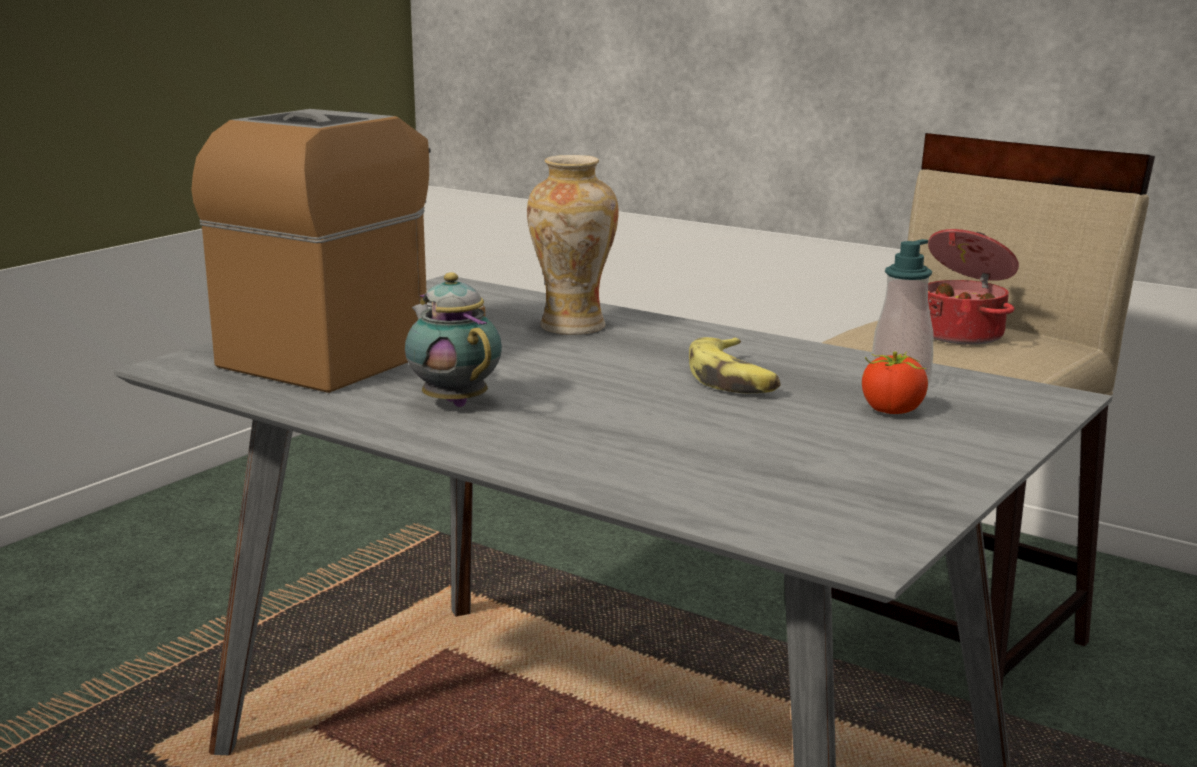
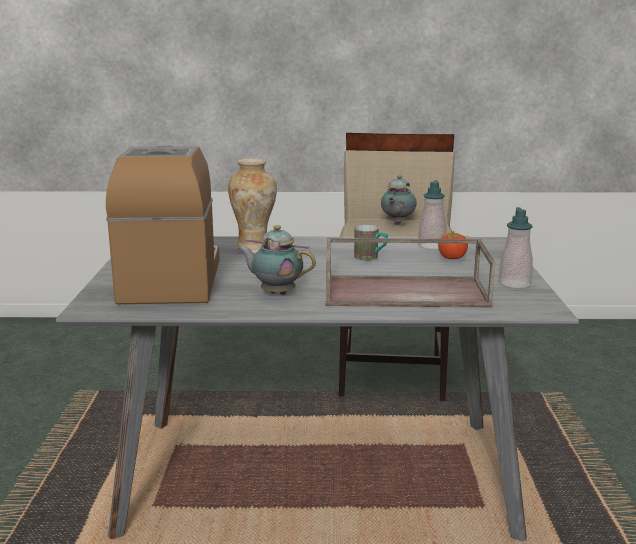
camera: 35 degrees left, 0 degrees up
(669, 450) = (406, 291): none -> brown tray
(734, 379) = (370, 258): banana -> mug
(914, 486) = (514, 283): none -> soap dispenser
(963, 334) = (397, 224): cooking pot -> teapot

